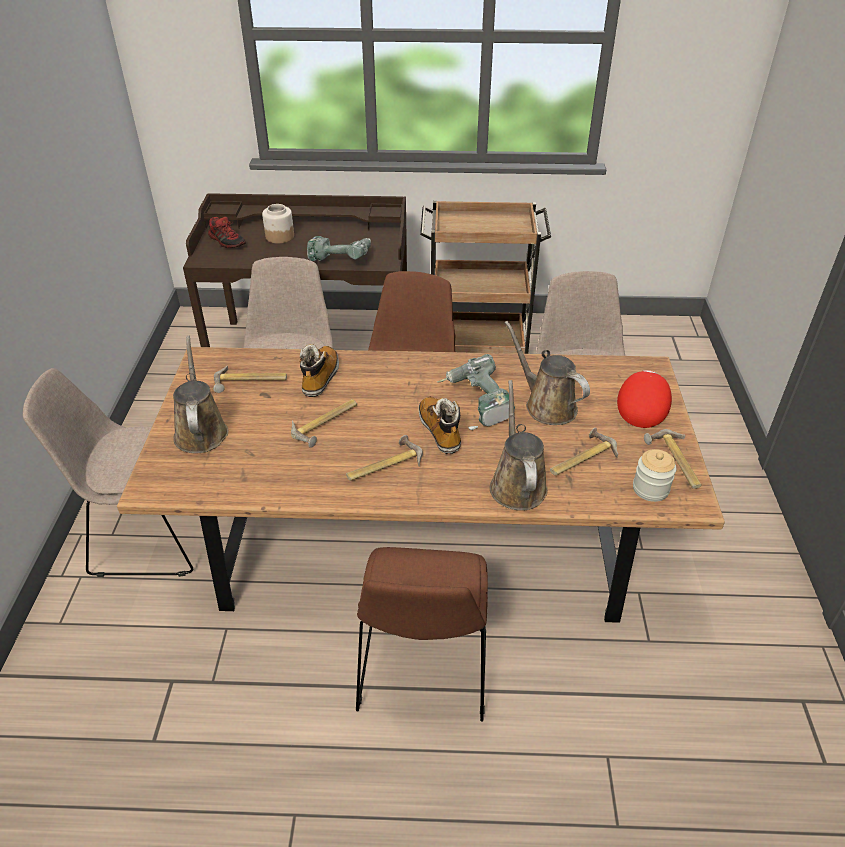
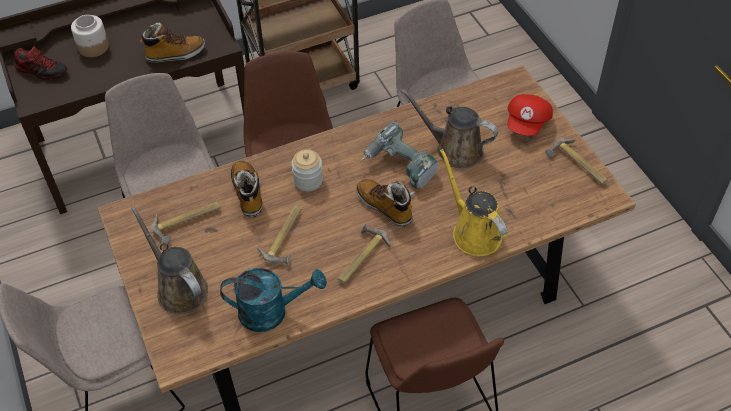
camera: 25 degrees left, 10 degrees up
(265, 481) = (272, 312): none -> turquoise watering can
(341, 259) = (175, 54): power drill -> boot
(516, 484) = (473, 232): brown watering can -> yellow watering can
(580, 458) = (508, 189): hammer -> none
(641, 407) = (528, 123): red cap -> red cap turned 150 degrees counterclockwise
(650, 489) = (572, 196): jar -> jar (308, 180)

